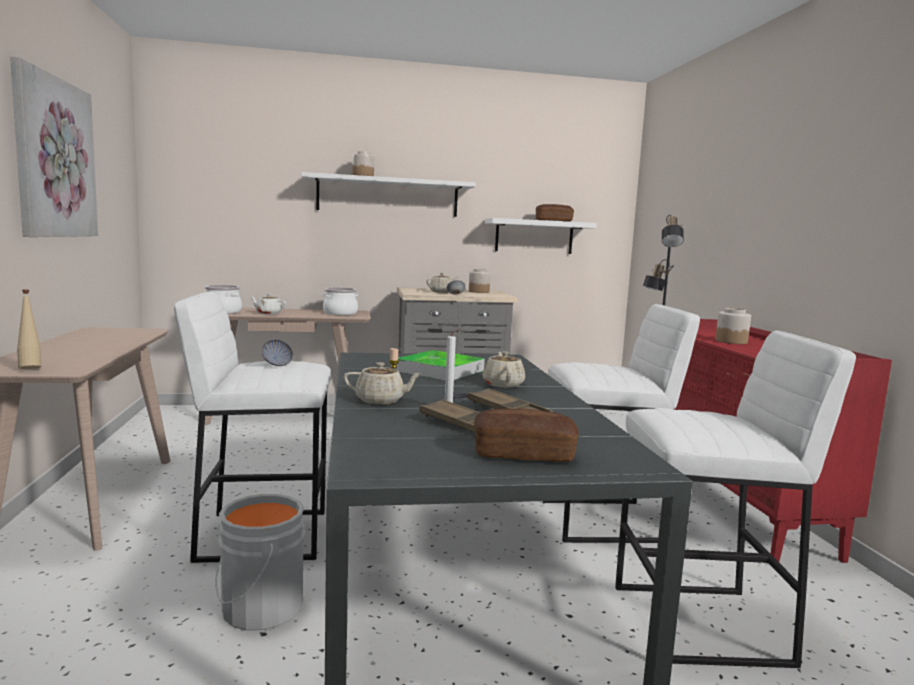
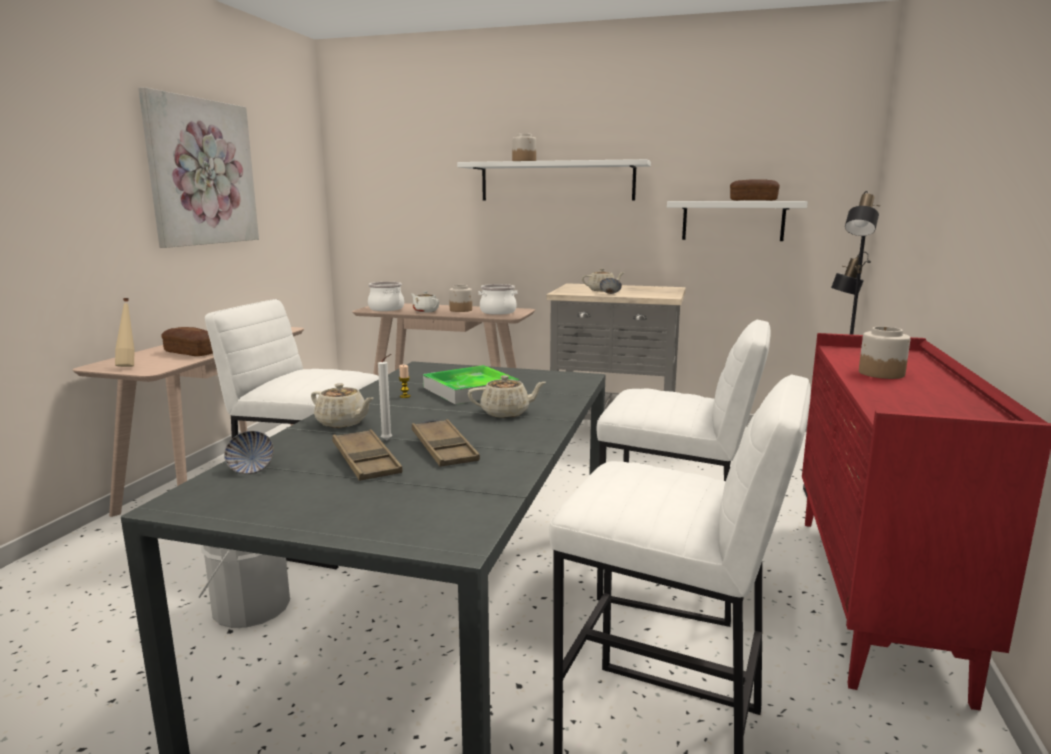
camera: 25 degrees right, 5 degrees up
(277, 364) = (313, 374): bowl -> bowl (251, 469)
(479, 292) = (650, 290): jar -> jar (461, 310)
(503, 384) = (506, 413): beige teapot -> beige teapot turned 60 degrees clockwise
(523, 455) = (356, 505): bread -> bread (190, 353)

